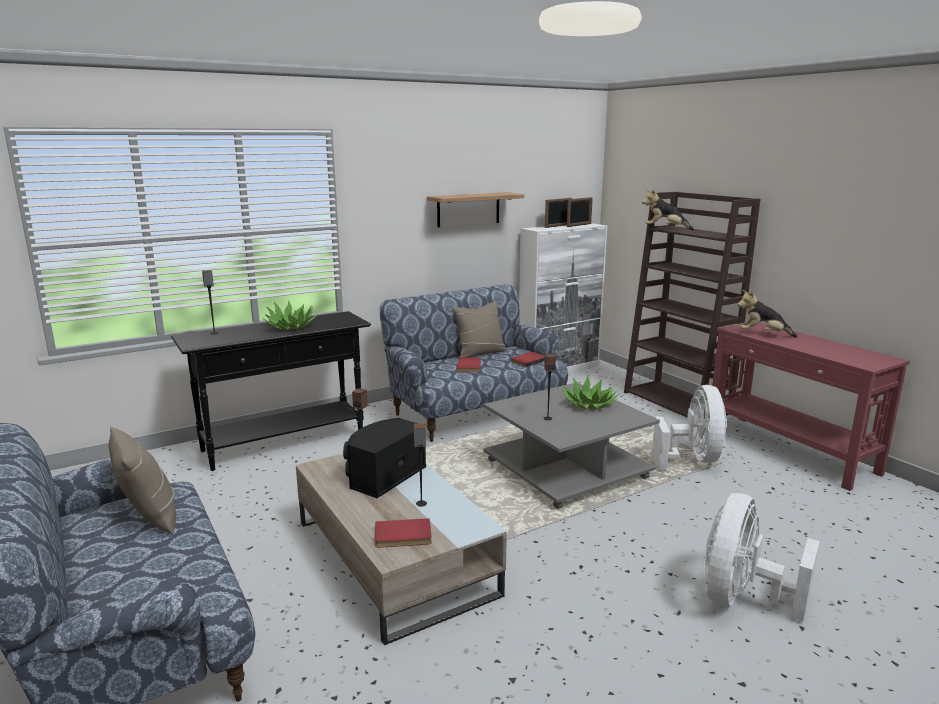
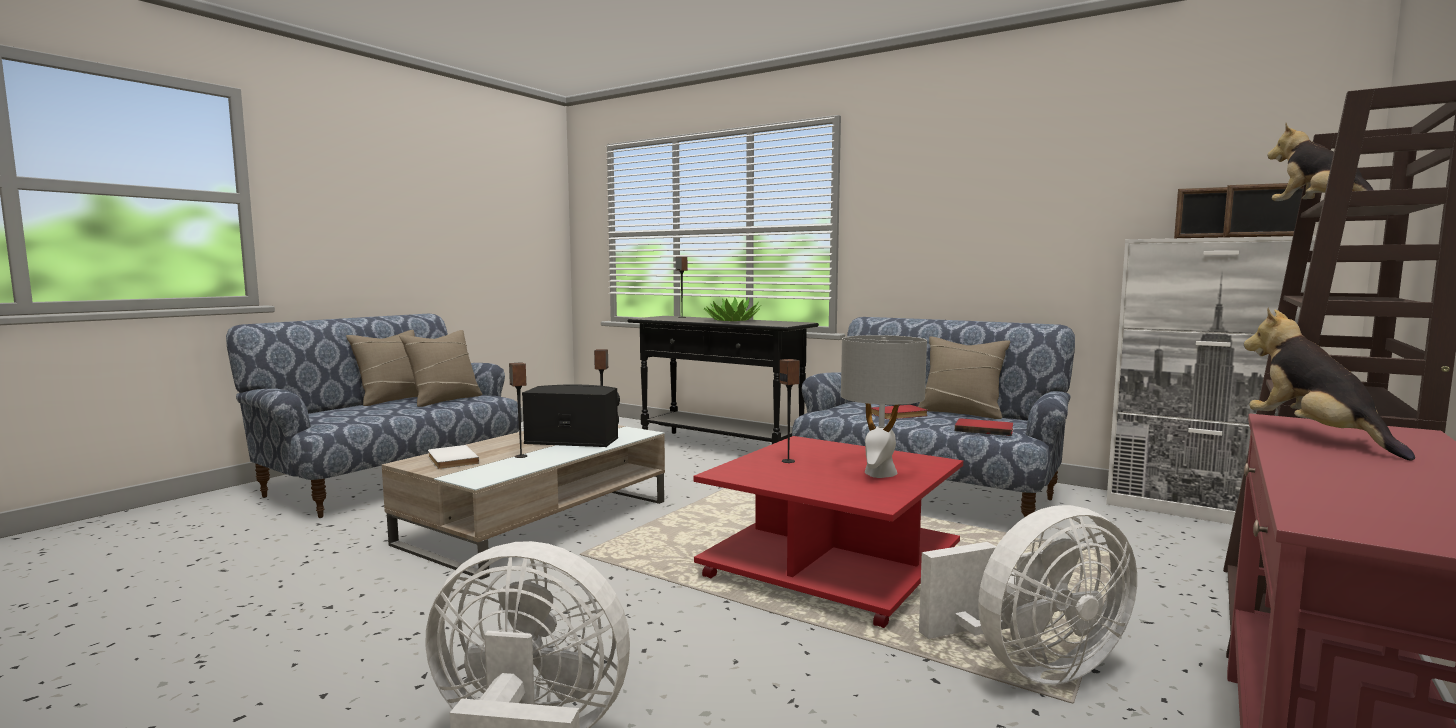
camera: 65 degrees right, 10 degrees down
(81, 551) = (393, 399): none -> beige pillow
(403, 536) = (450, 460): red book -> white book
(468, 209) = (1027, 209): shelf -> none
(566, 468) = (834, 566): grey coffee table -> red coffee table
(589, 404) = (880, 473): potted plant -> grey table lamp

